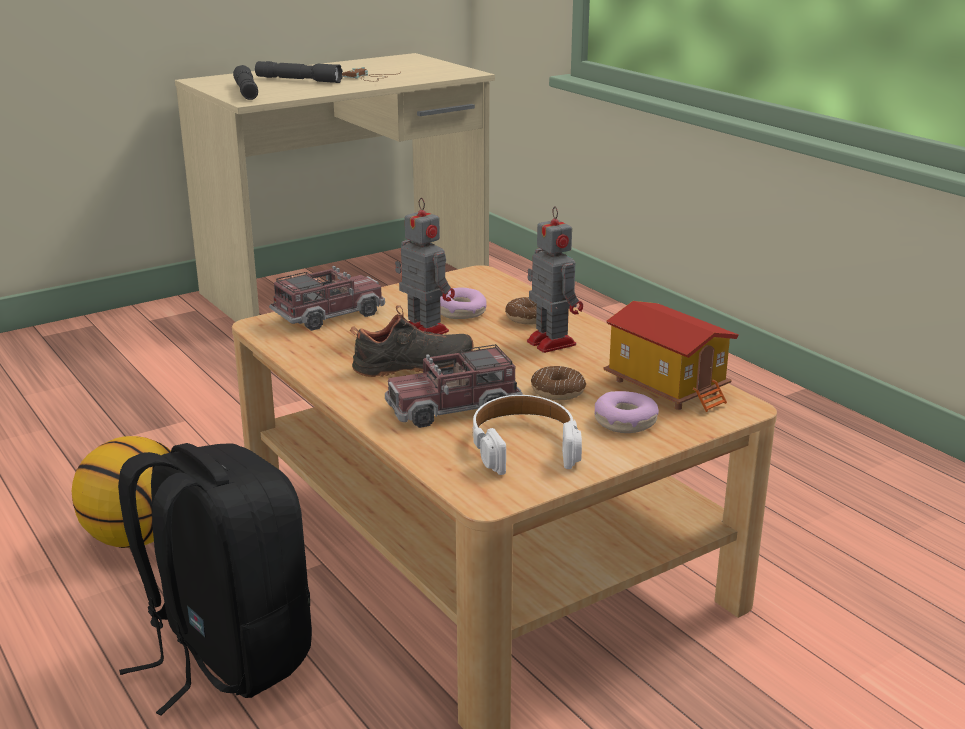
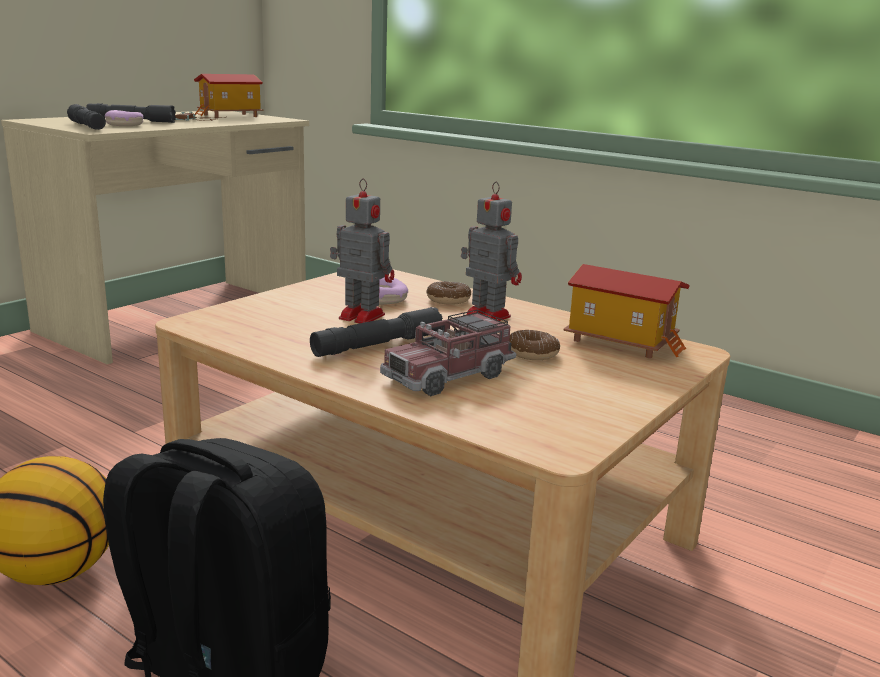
camera: 20 degrees left, 5 degrees down
(329, 315) = (254, 310): toy truck -> none
(412, 67) = (230, 116): none -> toy house
(414, 367) = (378, 345): black shoe -> grey flashlight
(524, 446) = (548, 401): white headphones -> none
(625, 421) = (616, 371): donut -> donut (125, 125)

